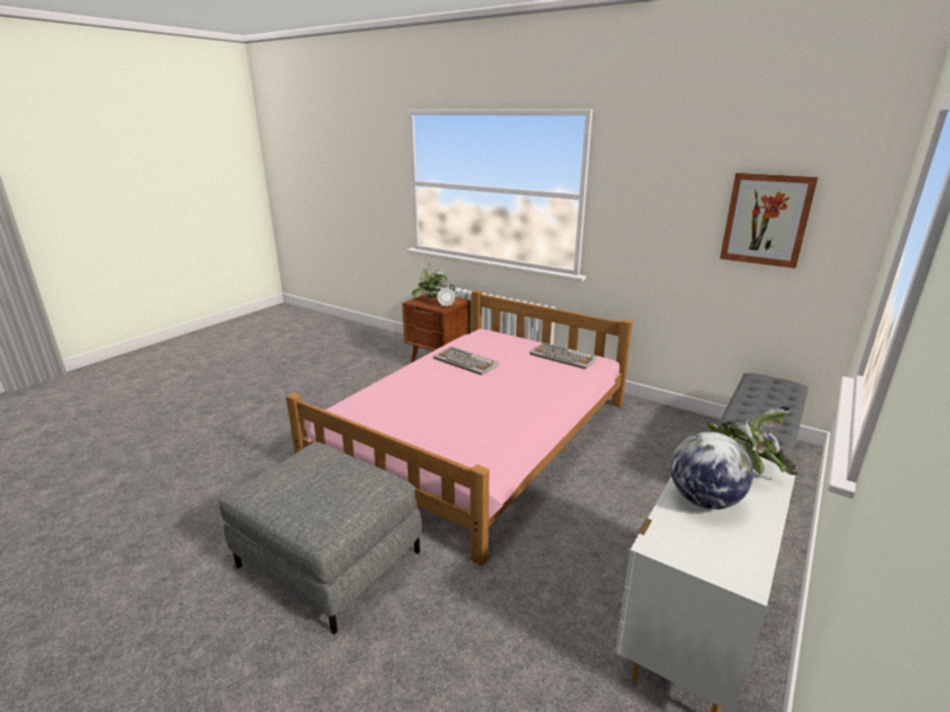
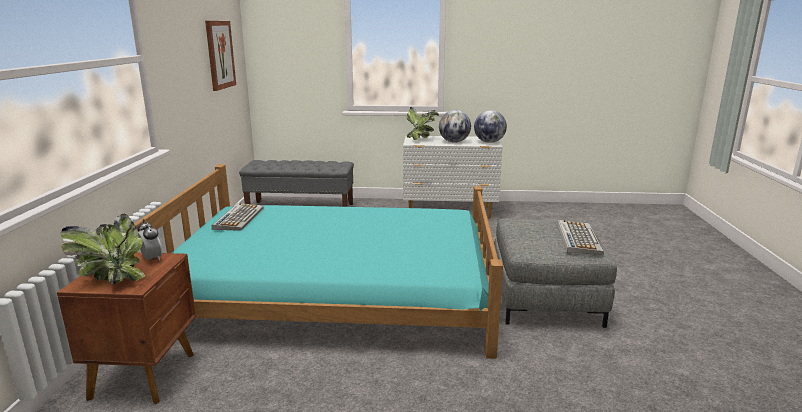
camera: 120 degrees left, 5 degrees down
(466, 362) = (284, 251): keyboard -> keyboard (578, 238)
(477, 436) = (336, 291): pink bed -> turquoise bed
(684, 550) = (489, 142): none -> globe

